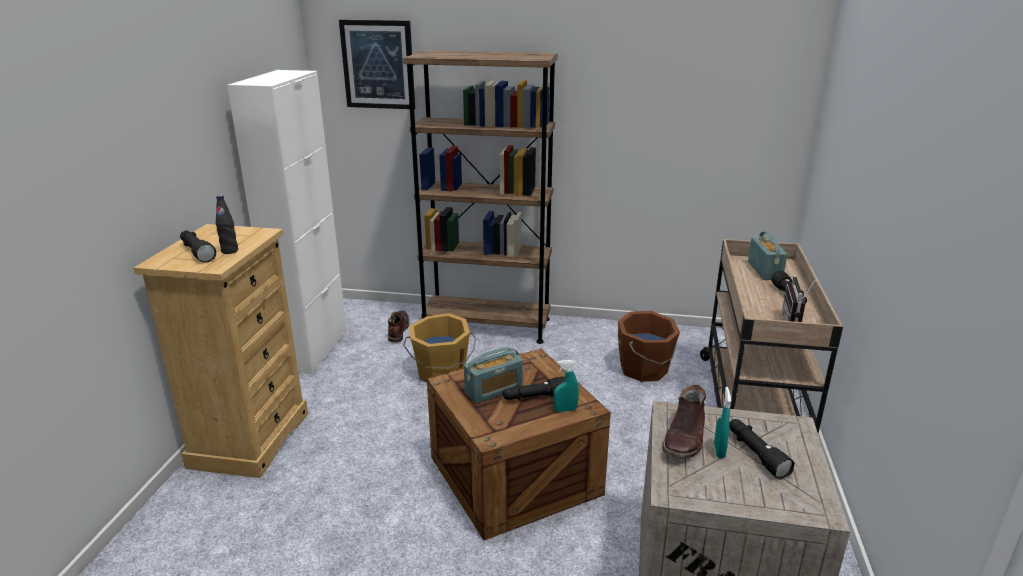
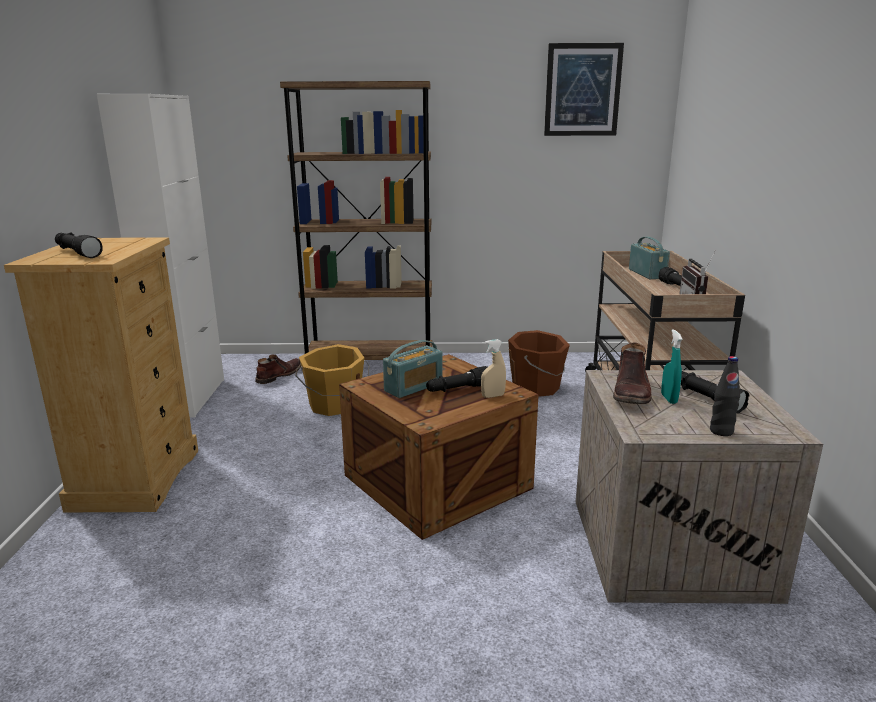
camera: 10 degrees left, 5 degrees down
(229, 251) = (115, 251): black bottle -> black bottle (721, 431)
(378, 64) = (247, 101): picture -> picture (582, 90)
(397, 330) = (279, 375): brown boot -> brown boot turned 45 degrees clockwise
(565, 410) = (493, 396): turquoise spray bottle -> beige spray bottle

